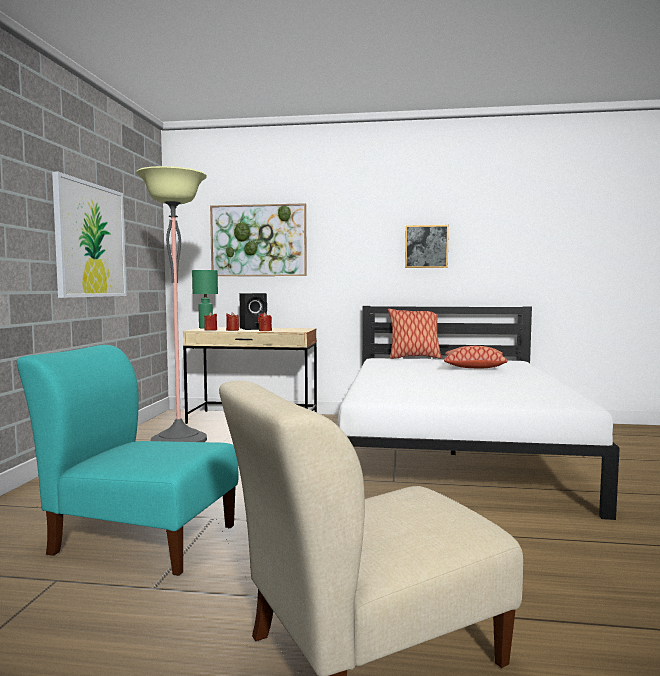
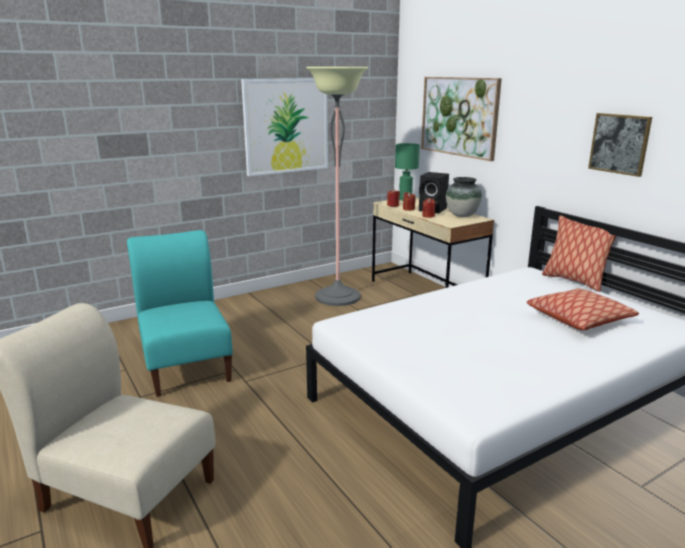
camera: 50 degrees right, 15 degrees up
(287, 328) = (462, 215): none -> vase

